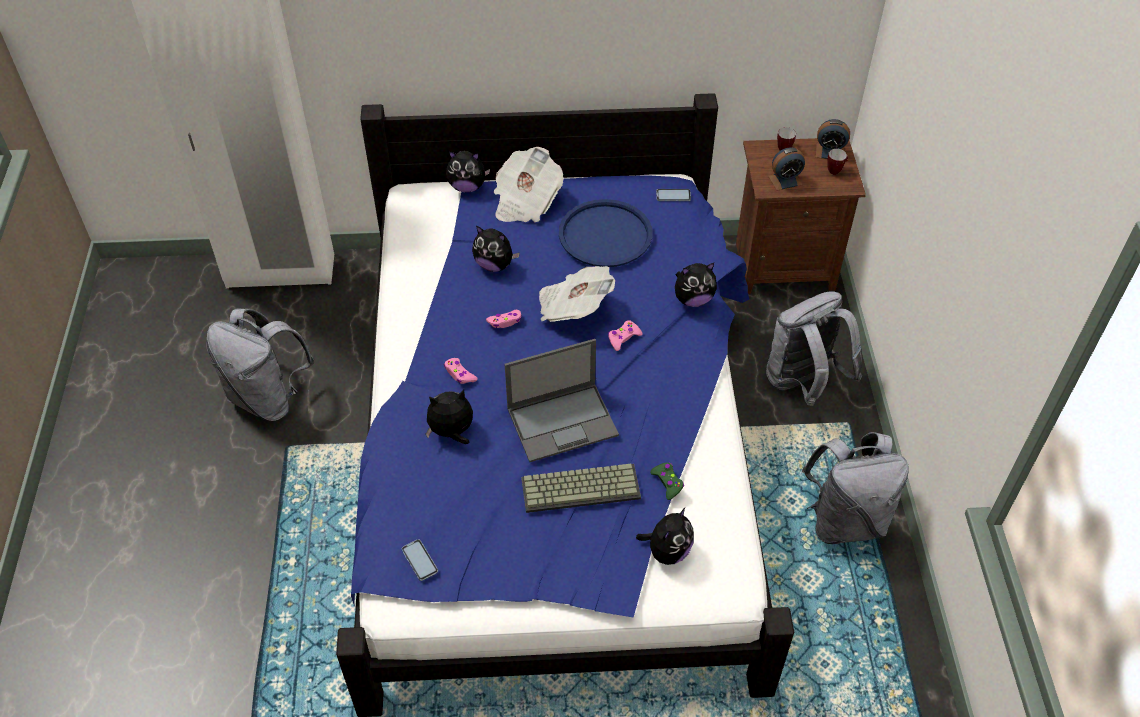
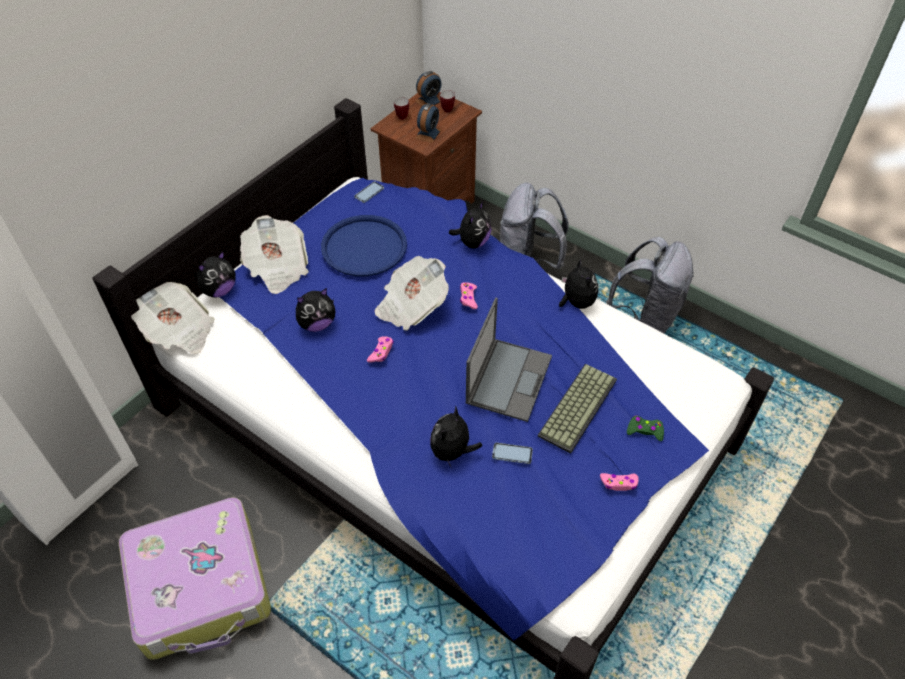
camera: 50 degrees left, 0 degrees up
(269, 397) = (201, 586): grey backpack -> suitcase
(408, 196) = (179, 331): none -> newspaper
(419, 560) = (556, 551): phone -> phone (512, 454)
(459, 374) = (402, 411): pink game controller -> pink game controller (619, 483)
(667, 482) = (614, 357): green game controller -> green game controller (644, 430)
(667, 551) = (665, 397): plush toy -> plush toy (576, 302)

